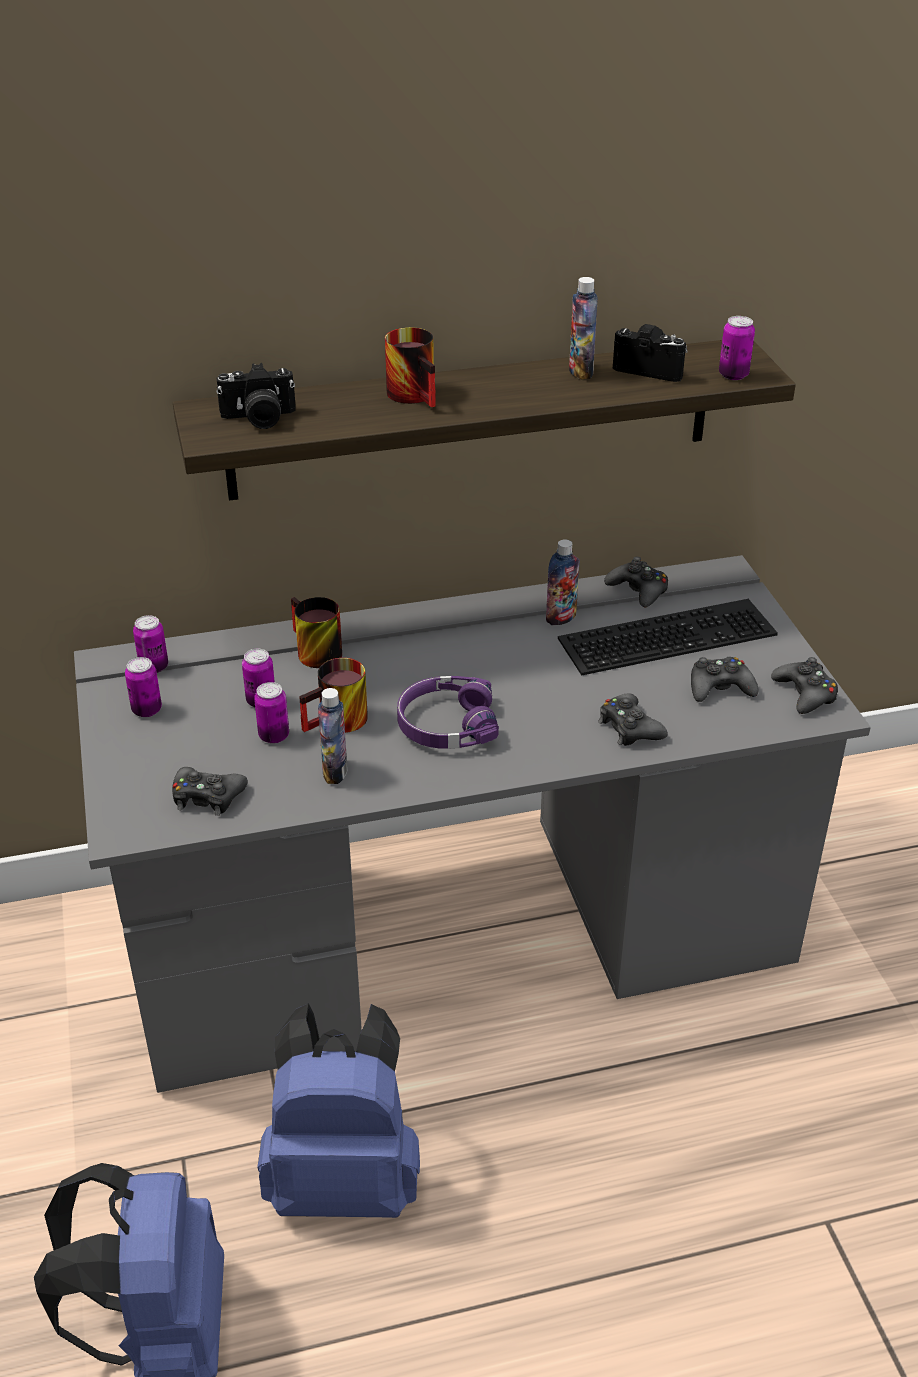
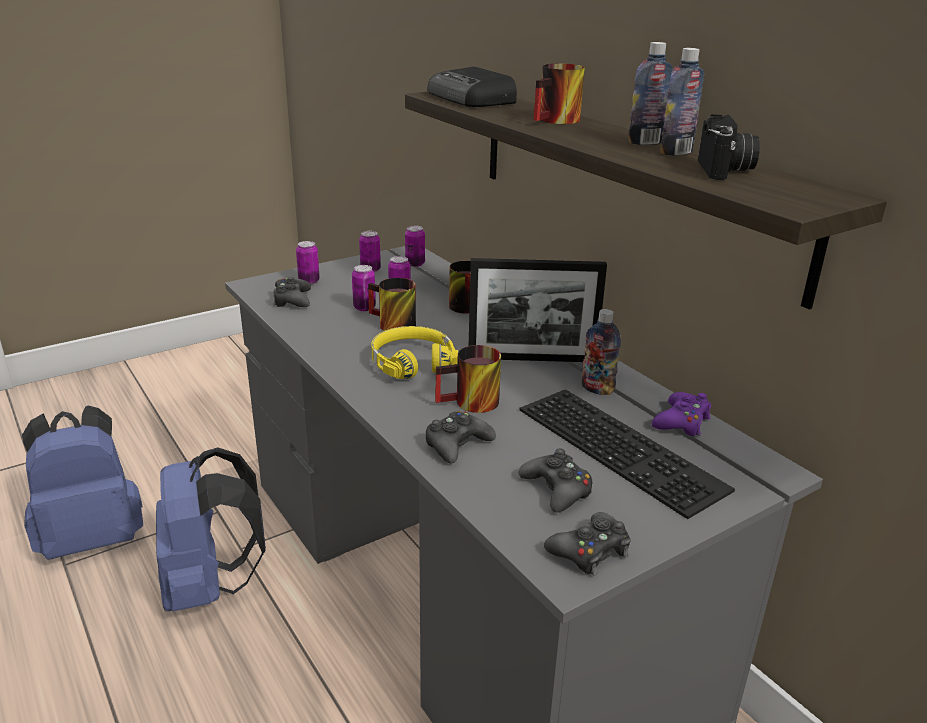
camera: 70 degrees right, 10 degrees down
(259, 419) = (472, 99): camera -> radio
(335, 772) = (335, 332): bottle -> bottle (646, 142)
(446, 724) = (411, 362): purple headphones -> yellow headphones
(479, 640) = (532, 358): none -> picture frame
(557, 703) = (470, 404): none -> mug
(638, 590) = (682, 422): black game controller -> purple game controller
(733, 375) = (769, 197): can -> can (309, 281)

